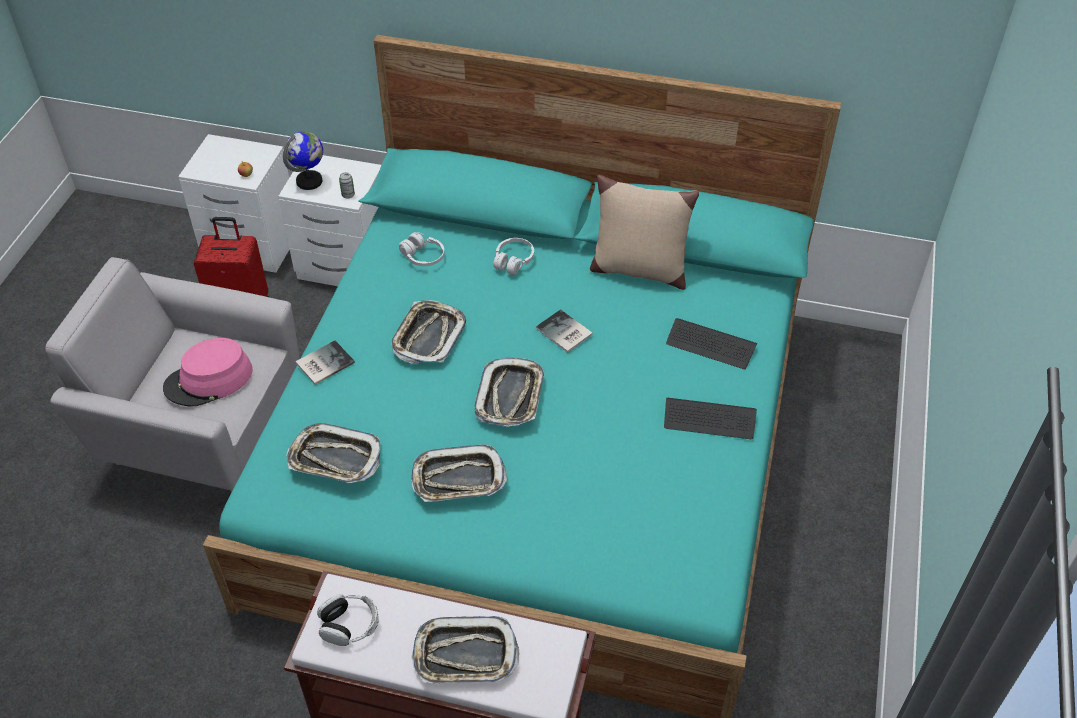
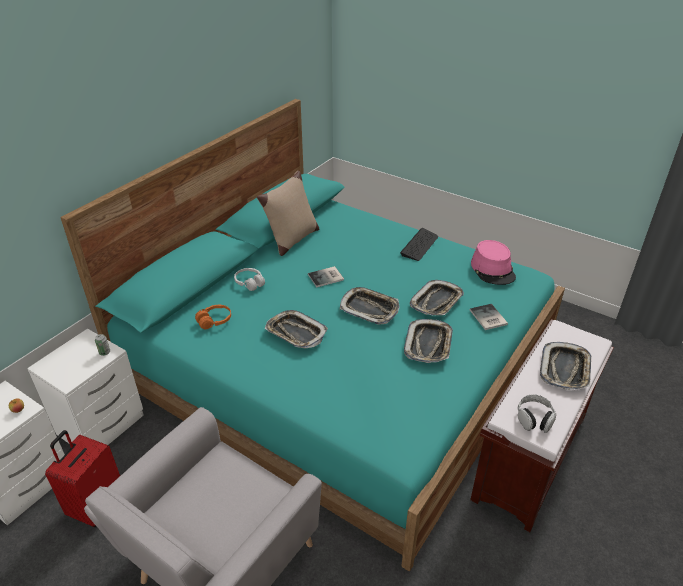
camera: 70 degrees left, 10 degrees down
(209, 380) = (230, 493): pink hat -> pink hat (493, 269)
(309, 181) = (67, 371): globe -> none
(323, 363) = (288, 391): book -> book (487, 318)
(335, 458) = (390, 398): tray -> tray (436, 302)
(423, 257) = (214, 321): white headphones -> orange headphones
(710, 345) = (366, 232): keyboard -> none

